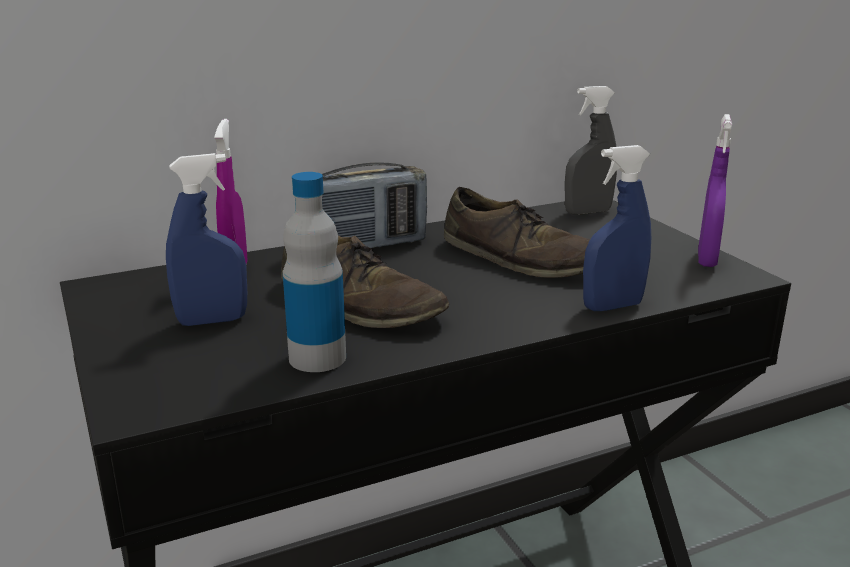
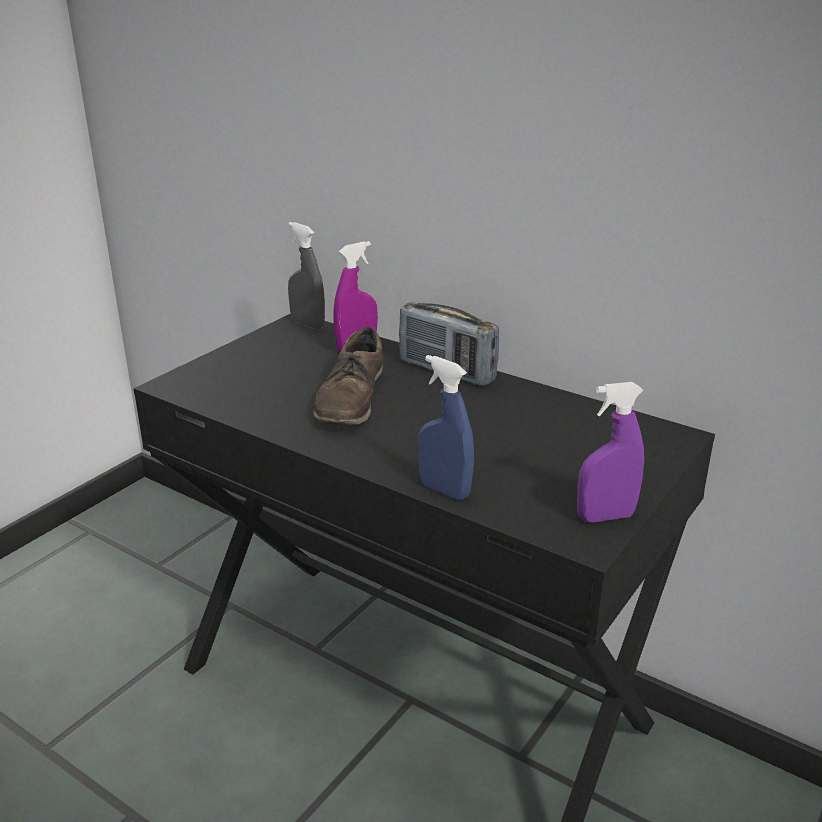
camera: 60 degrees right, 5 degrees up
(212, 321) = (283, 366): blue spray bottle -> none
(317, 358) = (263, 410): bottle -> none
(522, 259) = (497, 433): brown shoe -> none
(587, 212) = (650, 436): grey spray bottle -> grey spray bottle (307, 324)

